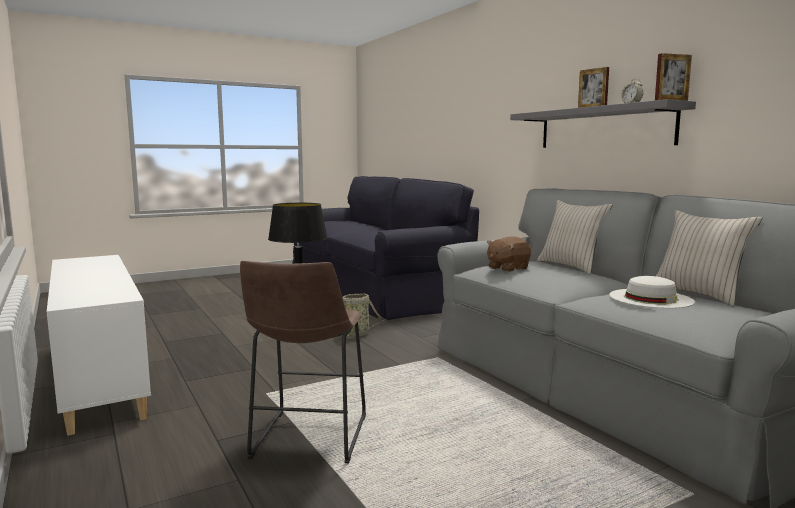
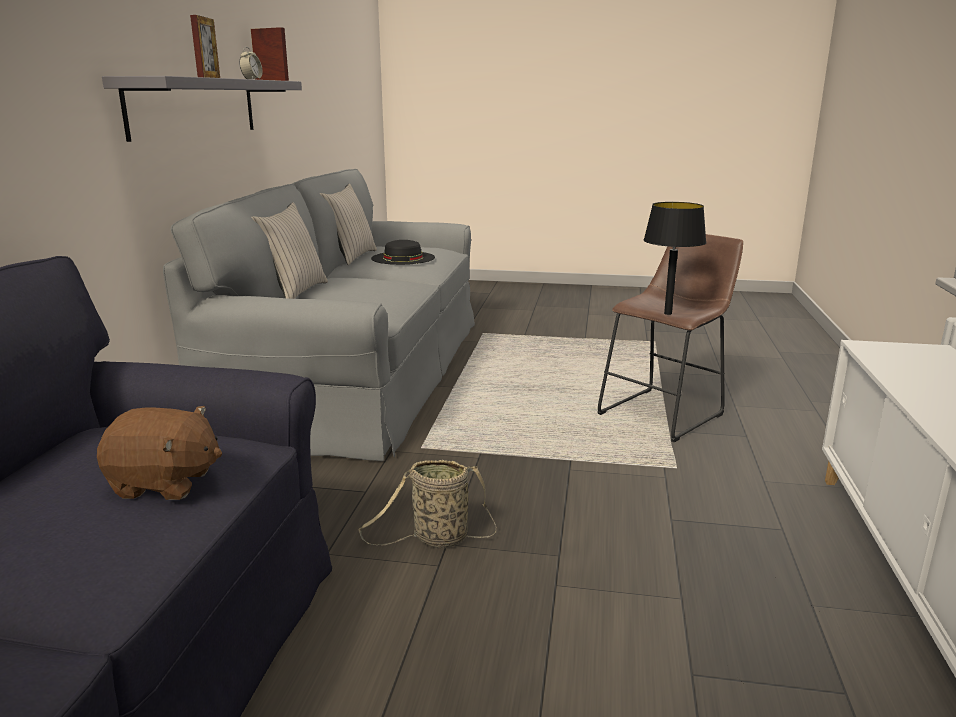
camera: 140 degrees left, 10 degrees up
(507, 268) = (369, 300): brown plush toy -> brown plush toy (165, 483)
(650, 298) = (403, 258): white hat -> black hat

